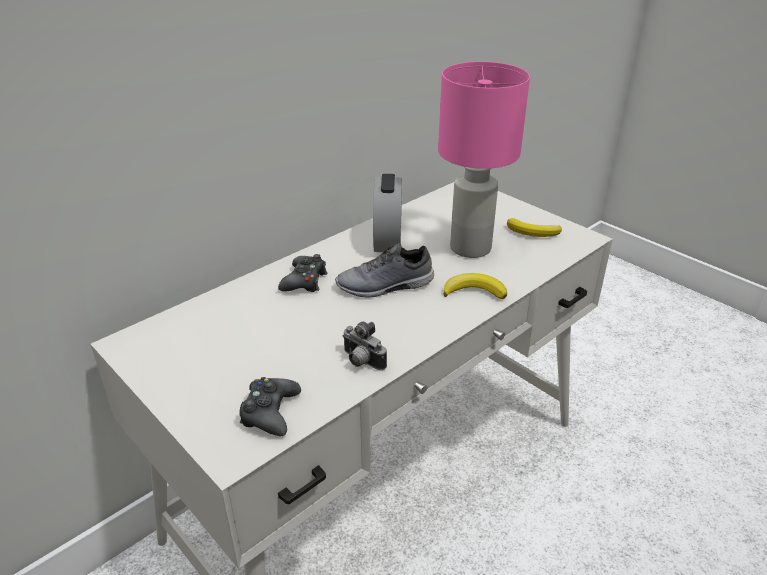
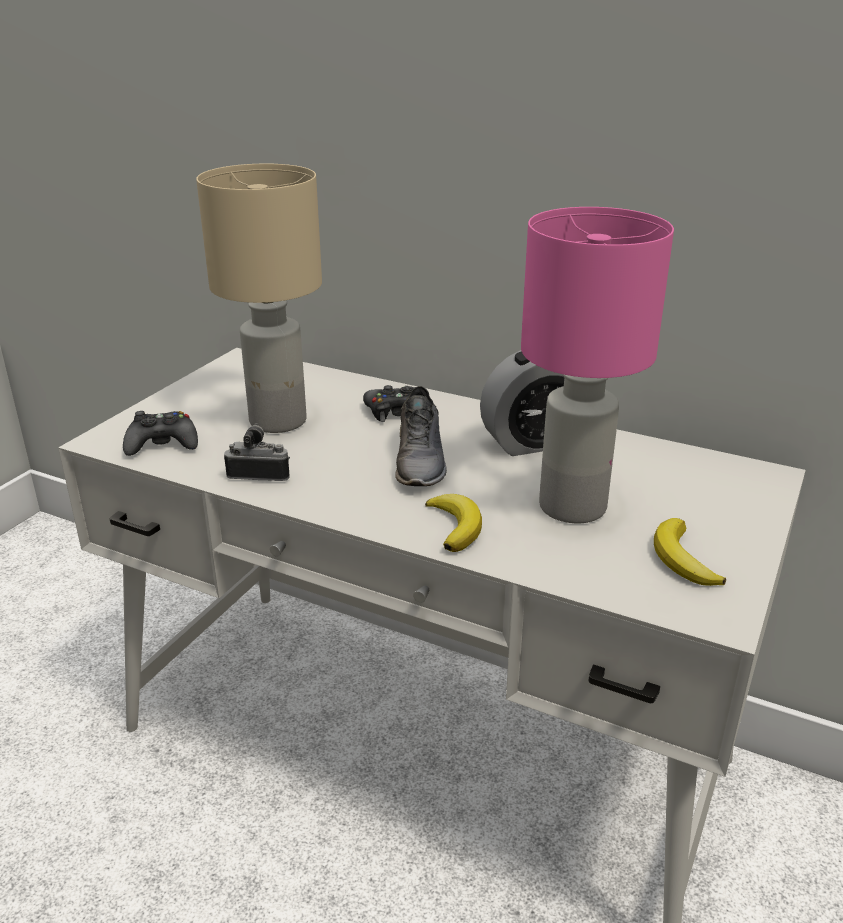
camera: 70 degrees right, 5 degrees down
(276, 339) = (279, 421): none -> beige table lamp
(361, 362) = (260, 474): camera -> camera turned 75 degrees clockwise
(385, 286) = (421, 461): grey shoe -> grey shoe turned 150 degrees counterclockwise

